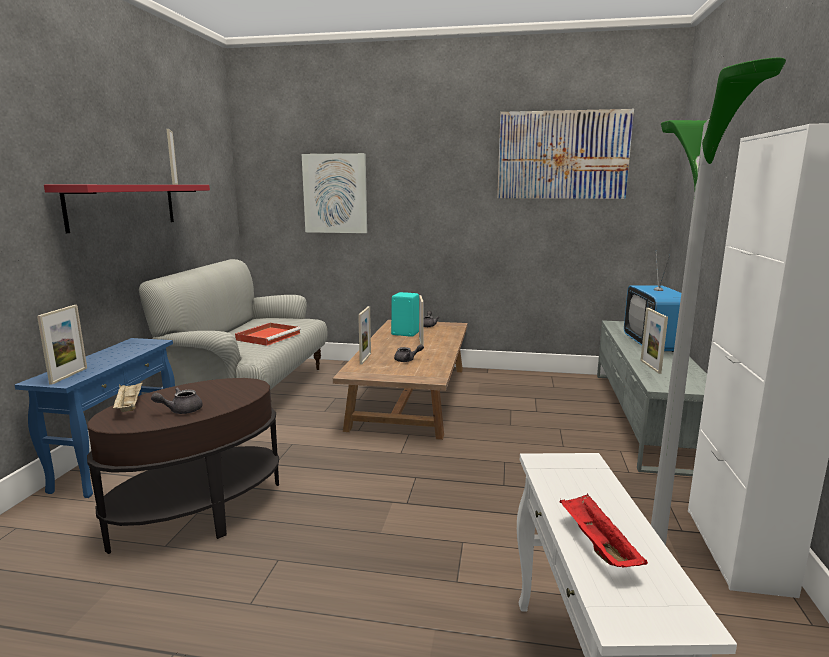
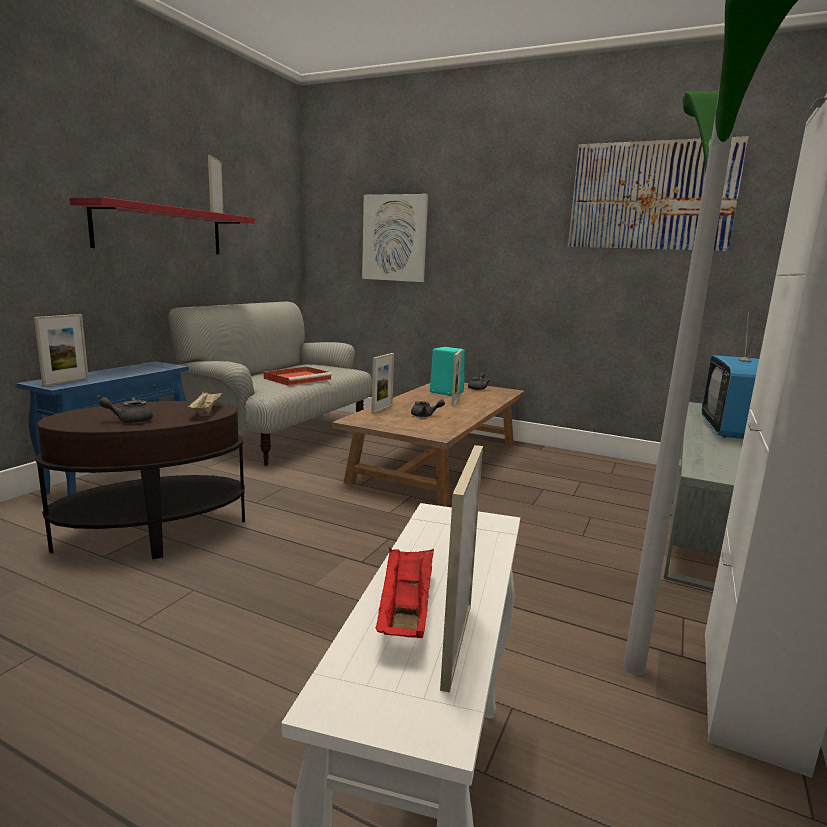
camera: 15 degrees right, 0 degrees up
(129, 406) = (90, 411): beige tray -> beige tray (206, 411)
(650, 366) = (708, 452): picture frame -> picture frame (456, 644)

